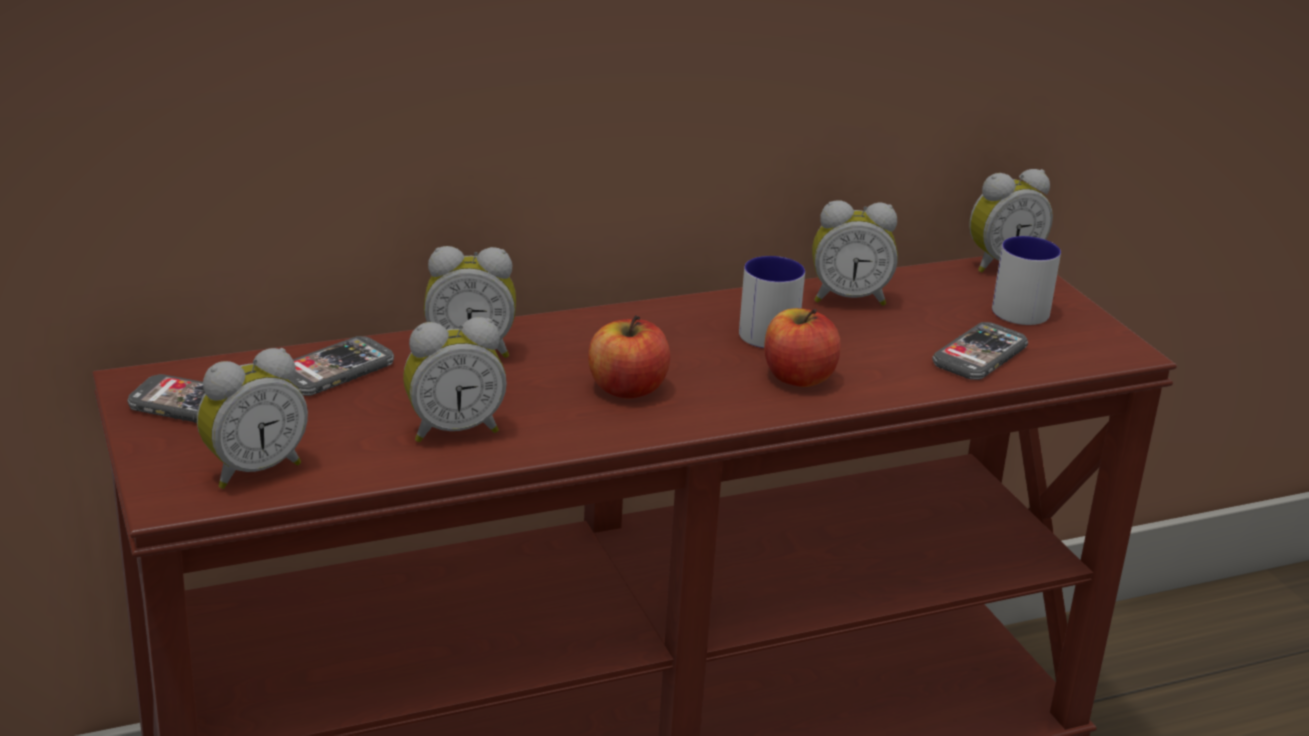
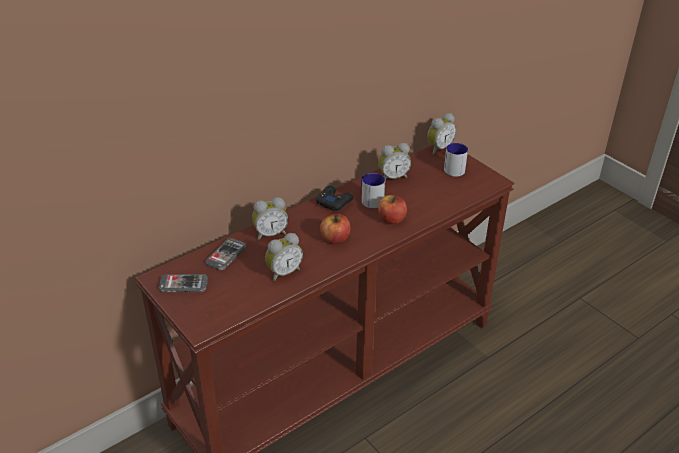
camera: 15 degrees left, 10 degrees up
(253, 469) = (222, 308): alarm clock -> none
(669, 318) = (334, 202): none -> black game controller
(979, 355) = (448, 194): phone -> none

